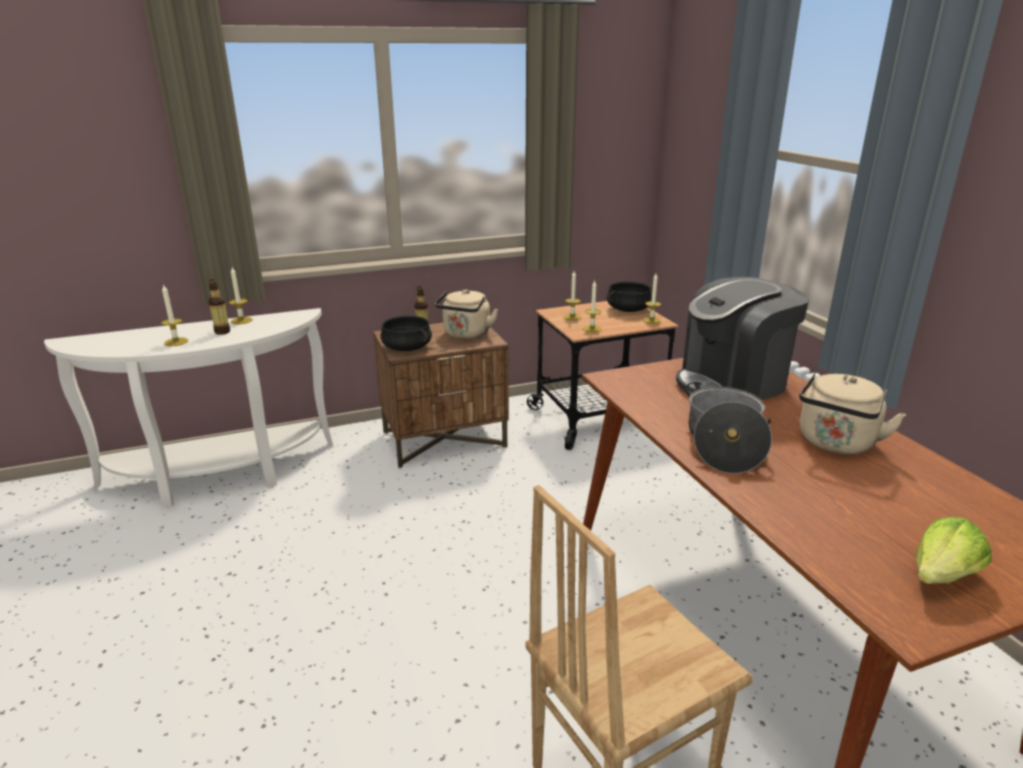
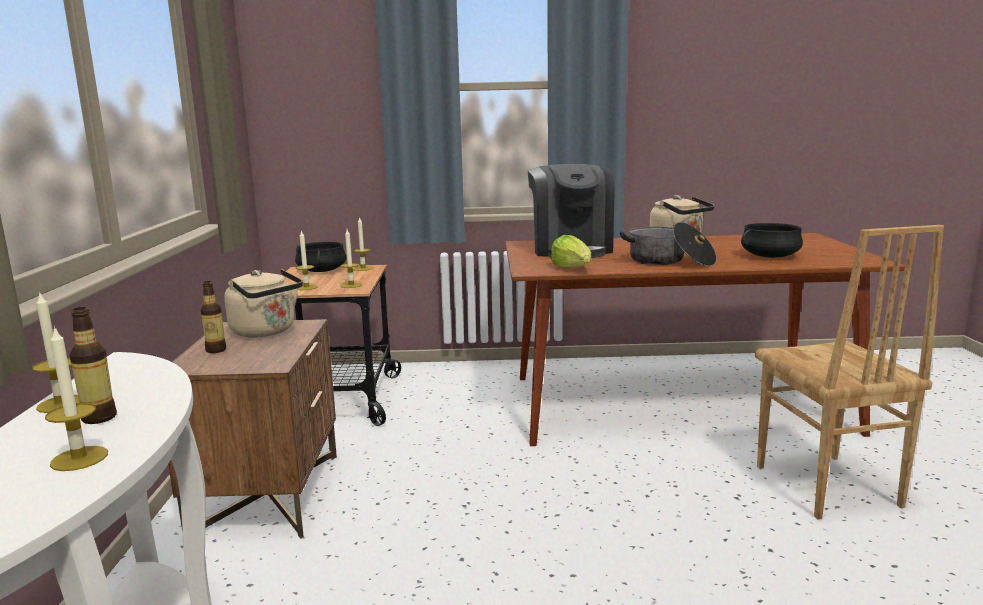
camera: 70 degrees left, 10 degrees down
(407, 348) = (258, 360): black cooking pot -> black cooking pot (770, 256)
(942, 575) = (827, 252): lettuce -> lettuce (573, 268)

